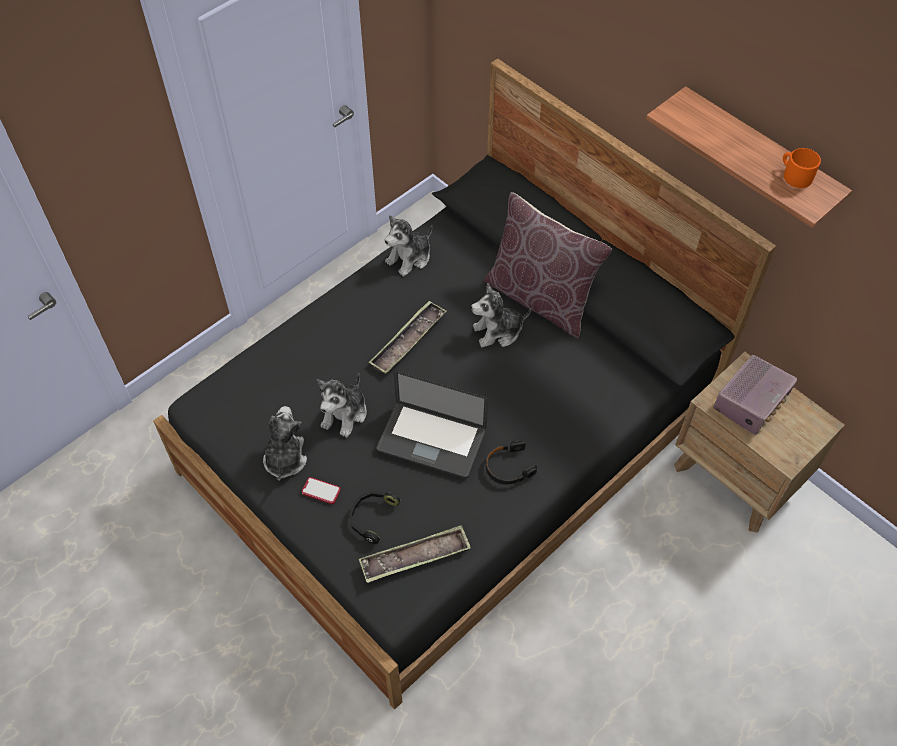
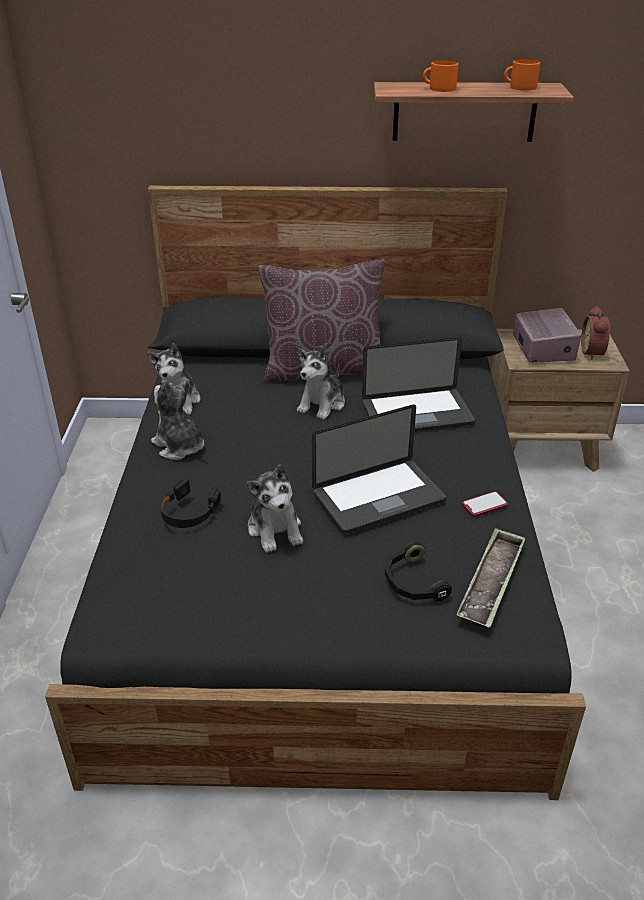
camera: 45 degrees left, 20 degrees down
(285, 458) = (265, 600): plush toy -> plush toy (179, 446)
(321, 491) = (337, 599): phone -> phone (484, 505)
(408, 341) = (258, 448): tray -> none
(508, 467) = (462, 474): black headphones -> black headphones (189, 512)
(550, 392) = (417, 414): none -> laptop
(718, 134) = (439, 88): none -> orange mug
(790, 439) = (594, 352): none -> alarm clock

